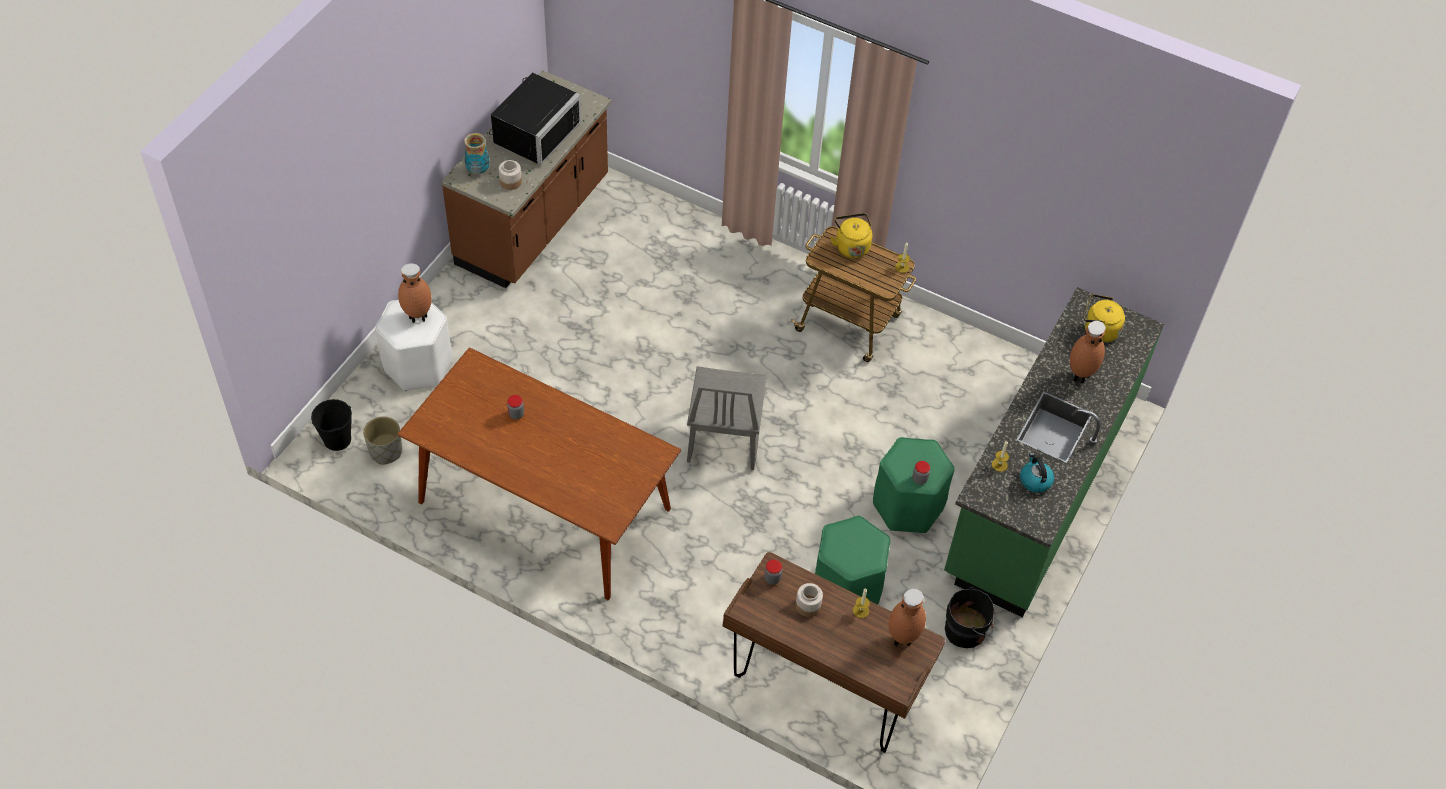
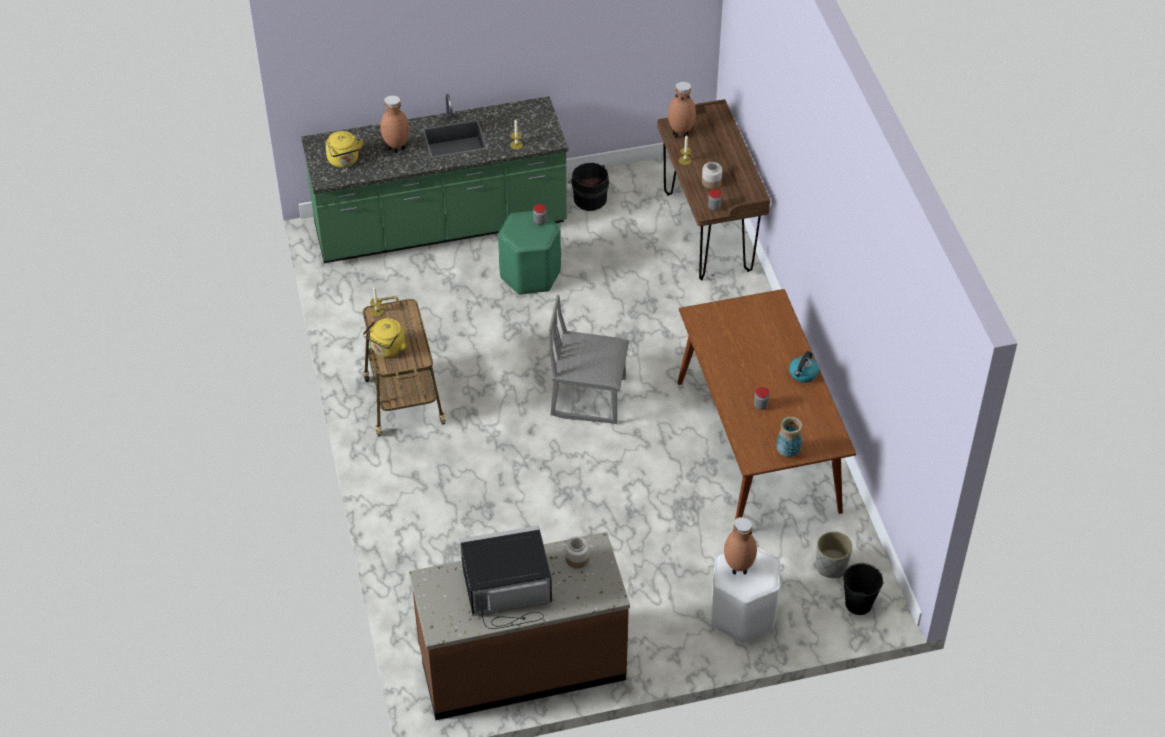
camera: 130 degrees left, 5 degrees down
(478, 170) = (590, 590): vase -> vase (787, 453)
(723, 438) = (588, 396): grey chair -> grey chair turned 135 degrees counterclockwise
(847, 587) = (626, 264): green stool -> none
(1035, 480) = (509, 125): kettle -> kettle (803, 374)

